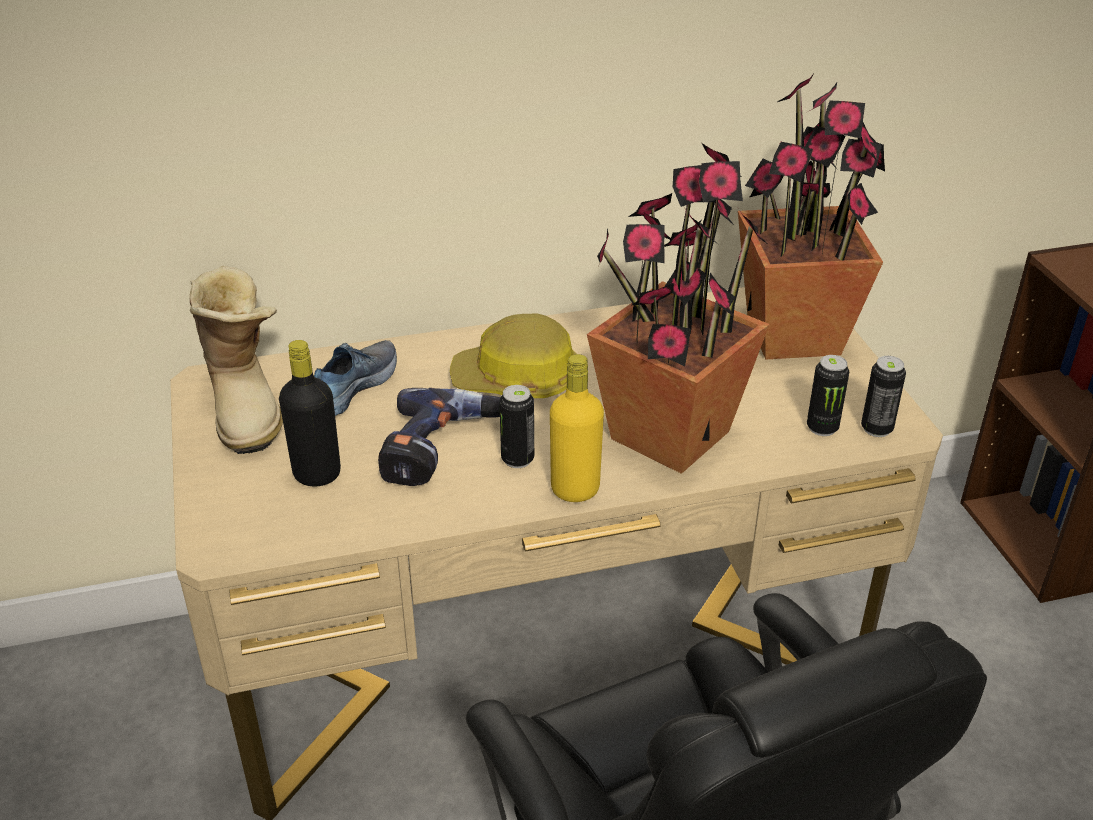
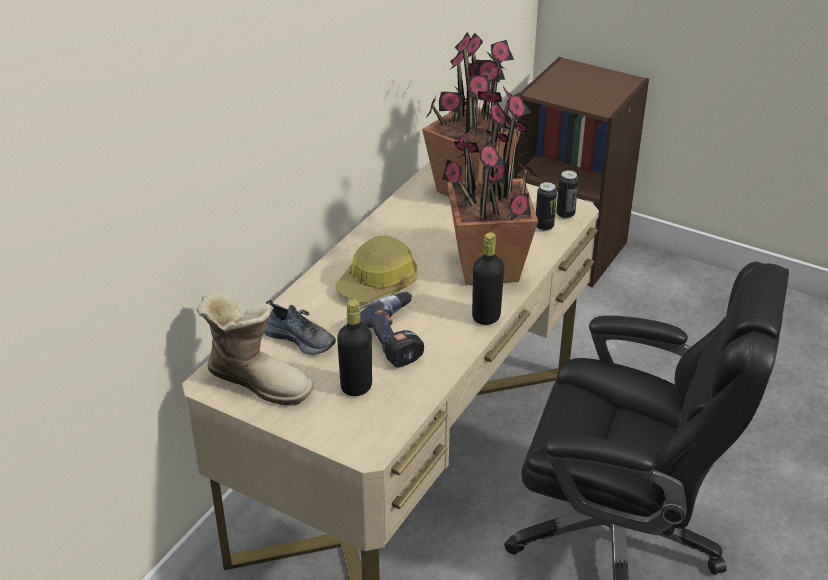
camera: 45 degrees left, 0 degrees up
(350, 388) = (299, 338): shoe -> shoe turned 135 degrees clockwise
(517, 459) = (439, 320): can -> none
(575, 490) = (486, 317): yellow bottle -> black bottle

